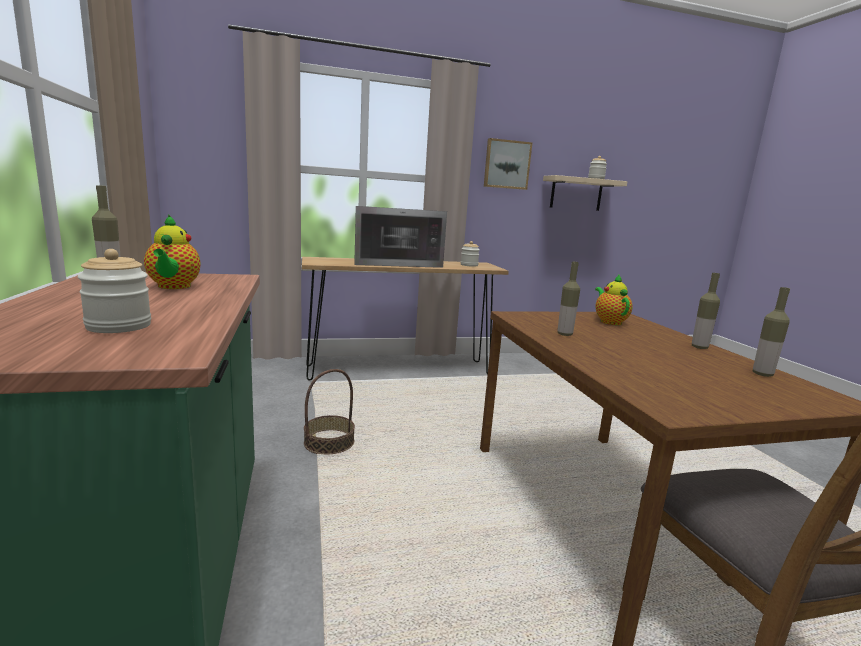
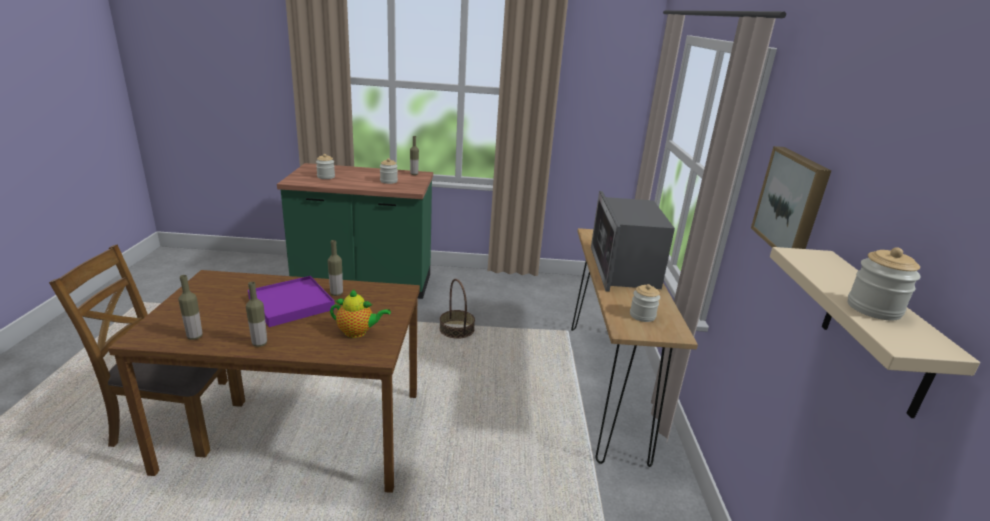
camera: 105 degrees right, 10 degrees up
(173, 287) = (388, 181): teapot -> jar
(621, 348) = (291, 304): none -> purple tray

